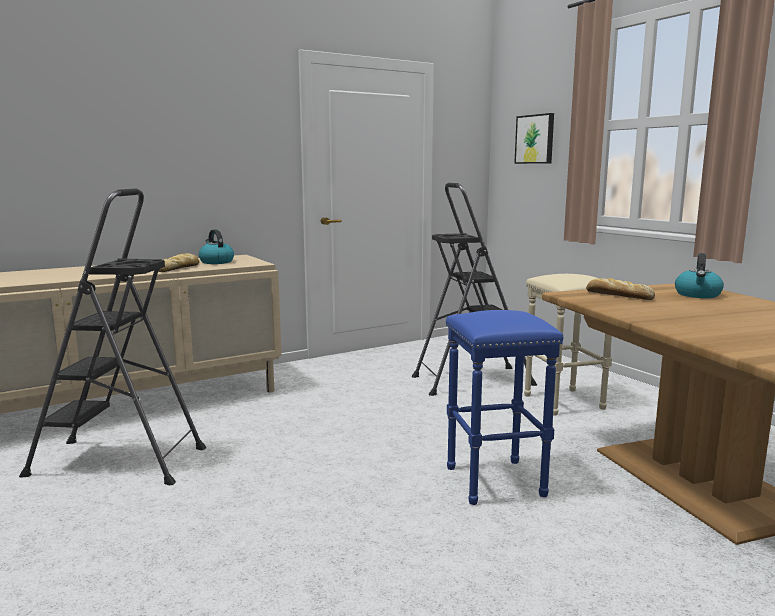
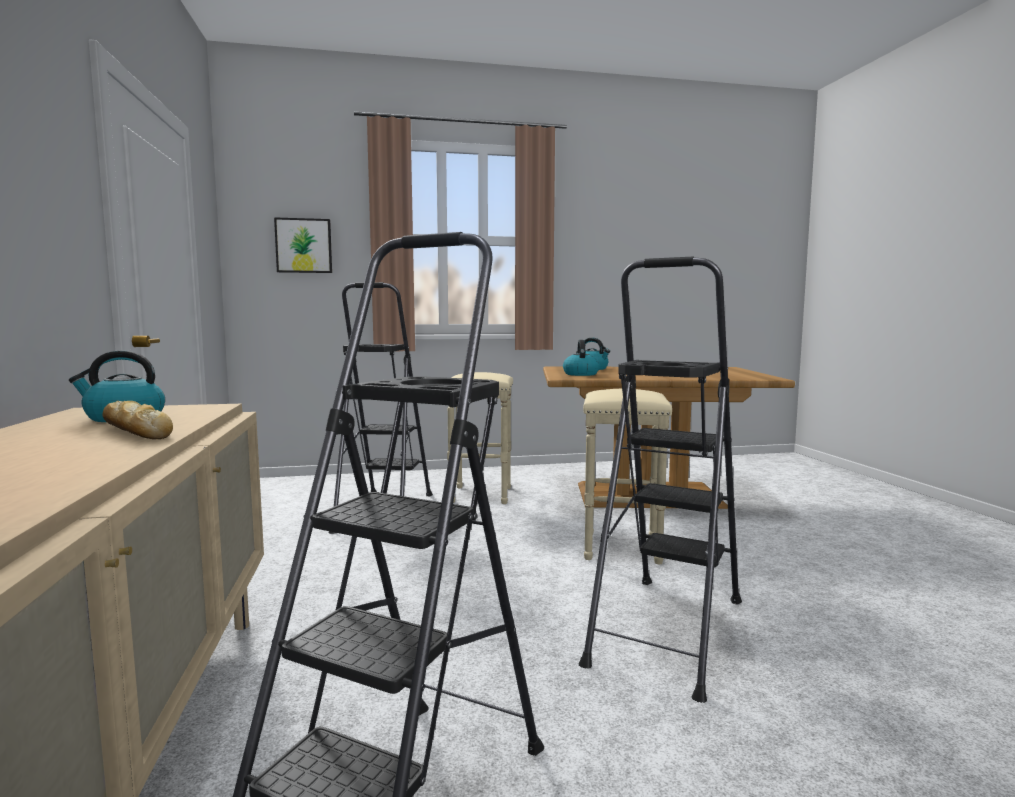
camera: 70 degrees left, 5 degrees down
(326, 515) = (667, 631): none -> step ladder
(492, 480) = (620, 548): blue stool -> beige stool
(617, 295) = (580, 374): bread -> kettle

